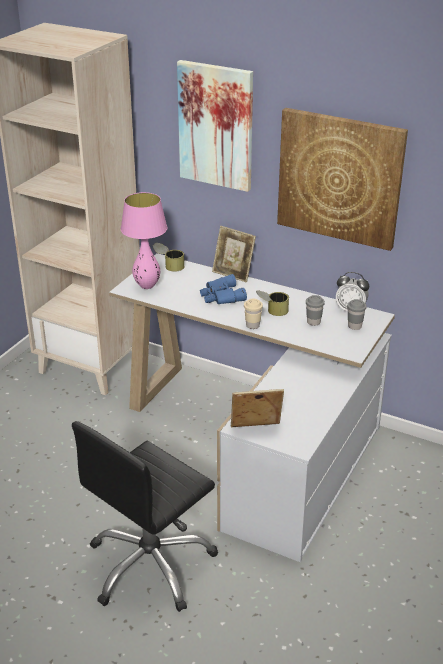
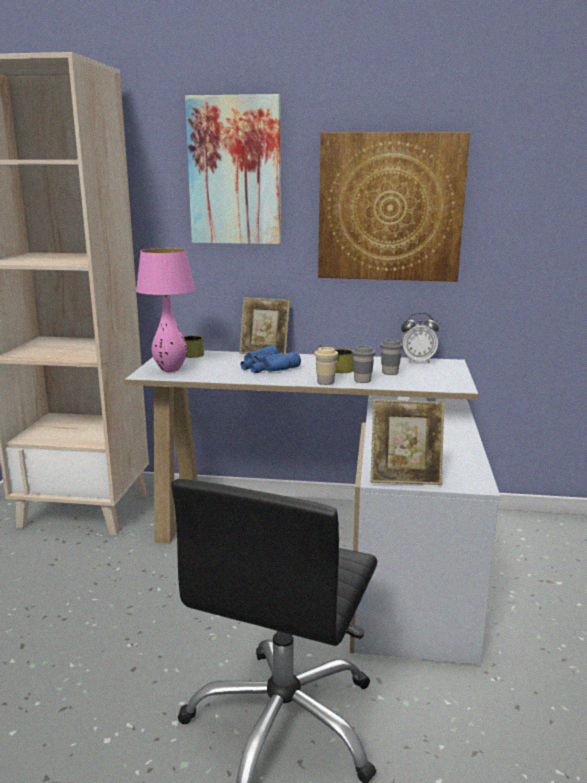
camera: 20 degrees left, 15 degrees down
(256, 430) = (405, 478): picture frame -> picture frame turned 150 degrees counterclockwise
(354, 326) = (436, 370): grey cup -> grey cup (362, 380)

